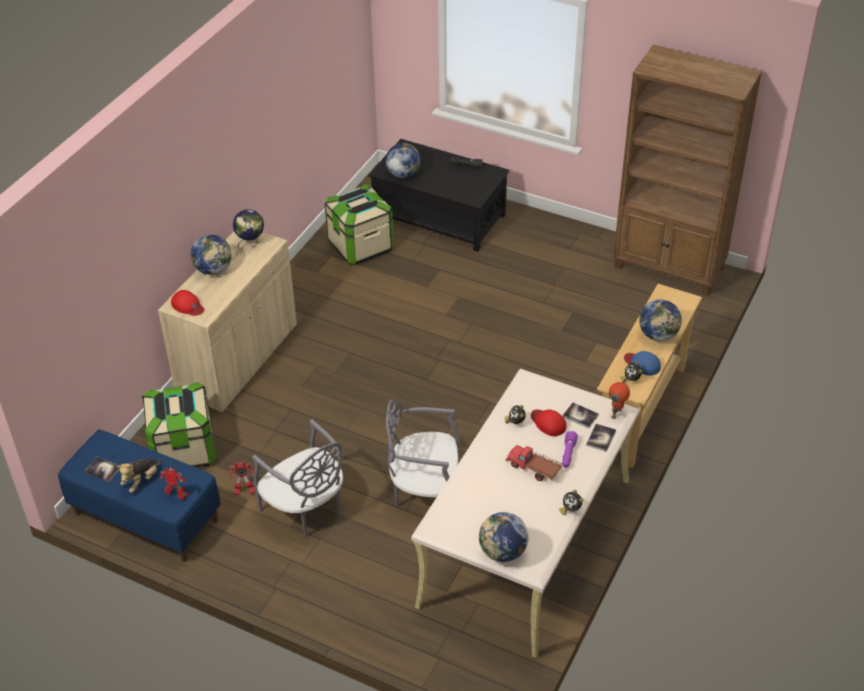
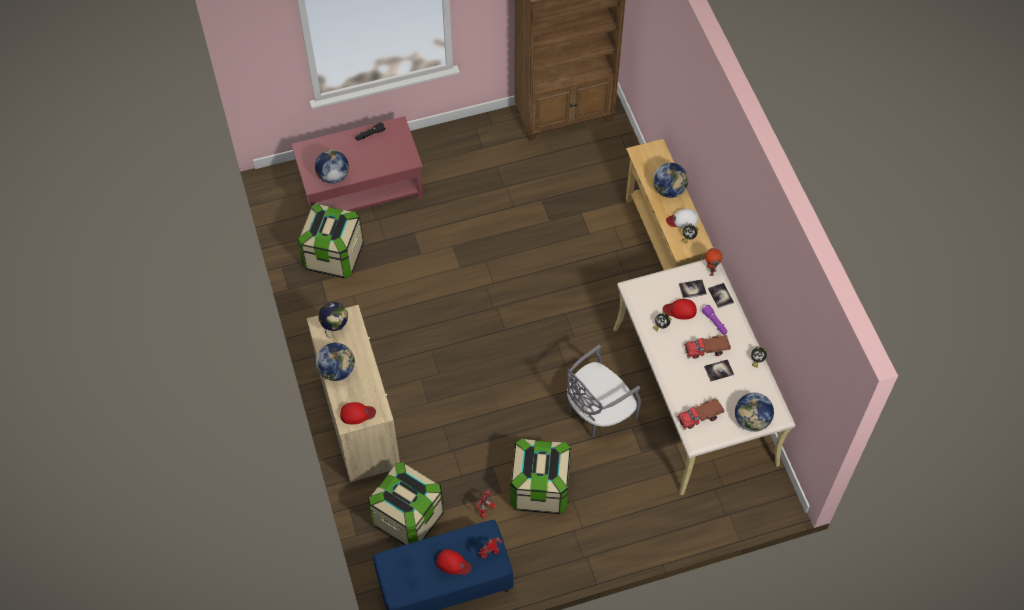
camera: 45 degrees left, 15 degrees up
(103, 470) = (417, 579): book -> book (718, 370)
(142, 480) = (453, 563): plush toy -> red cap
(305, 509) = (540, 488): grey chair -> storage box
(439, 216) = (360, 186): black coffee table -> red coffee table
(459, 513) = (700, 416): none -> toy truck
(642, 364) = (682, 220): blue cap -> white cap

